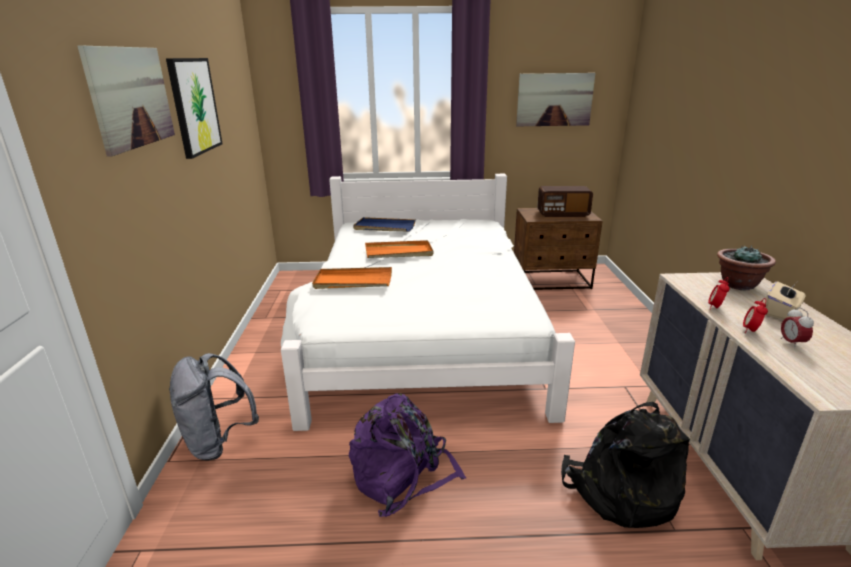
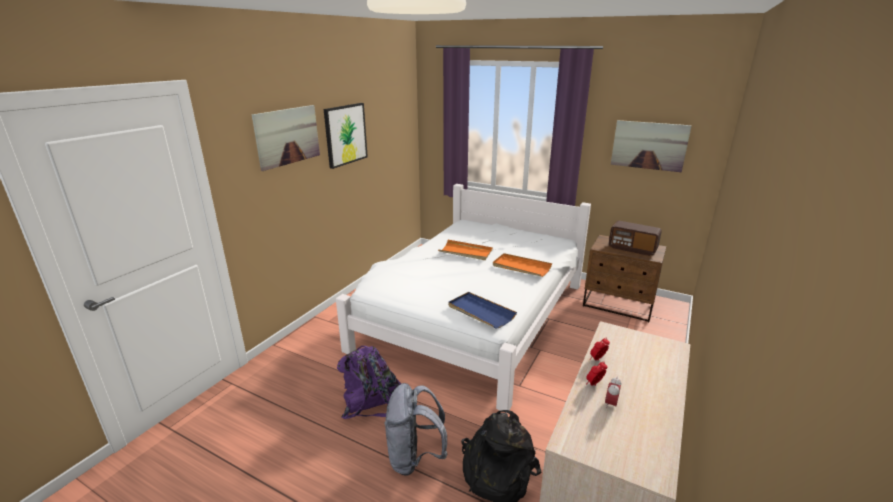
camera: 30 degrees right, 0 degrees up
(218, 442) = (302, 343): grey backpack -> grey backpack (414, 458)
(353, 281) = (413, 266): orange tray -> orange tray (521, 267)
(384, 227) = (479, 229): blue tray -> blue tray (480, 312)
(738, 285) = (652, 349): potted plant -> none
(781, 312) = (647, 381): beige tissue box -> none

